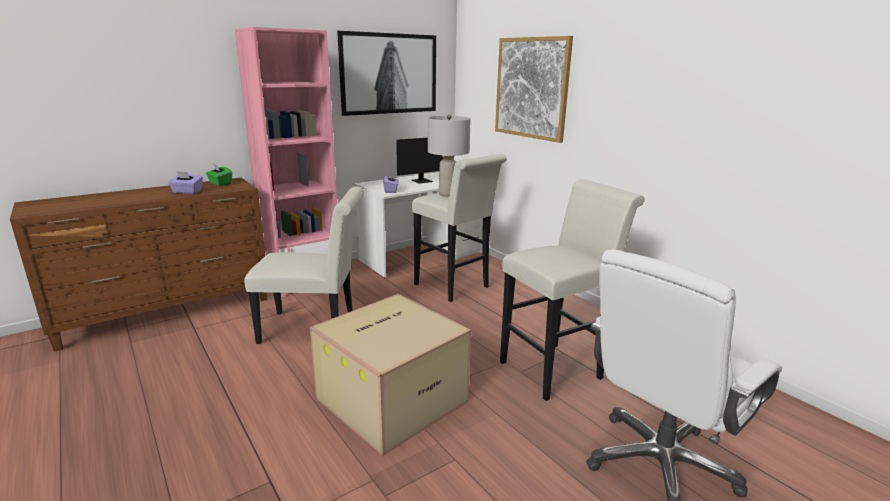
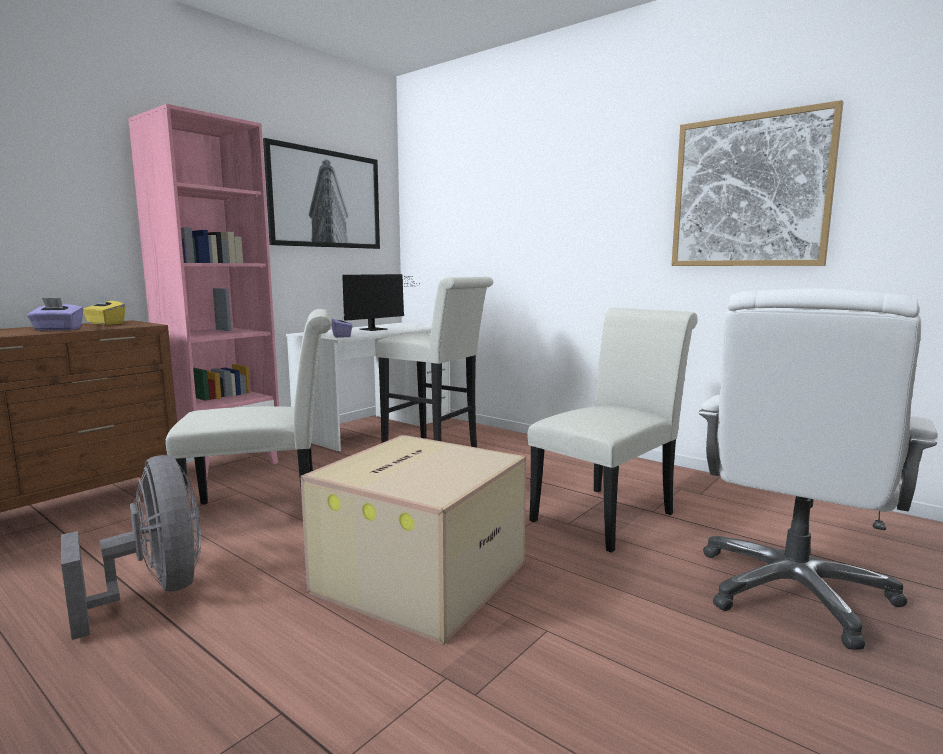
camera: 15 degrees left, 10 degrees down
(220, 183) = (105, 324): green tissue box -> yellow tissue box
(230, 380) = (155, 591): none -> grey fan
(447, 194) = (419, 332): grey table lamp -> none
(531, 88) = (503, 209): picture -> picture (750, 192)
(556, 368) = (608, 514): white stool -> white chair

